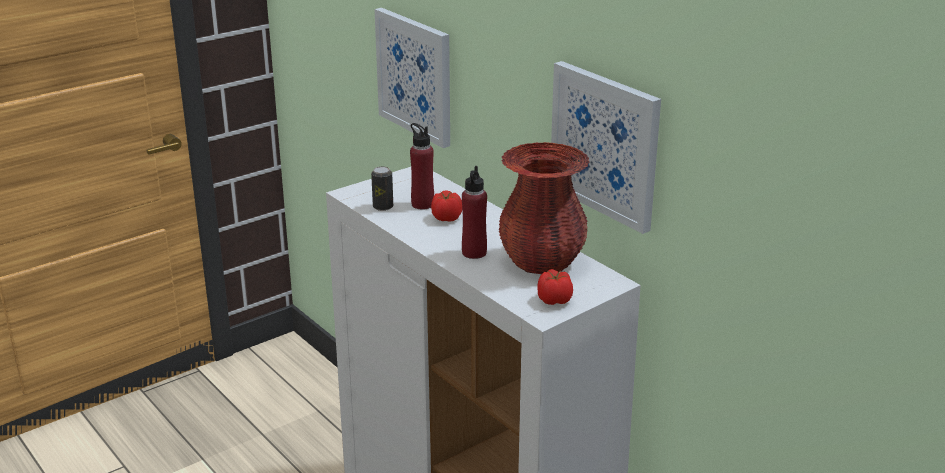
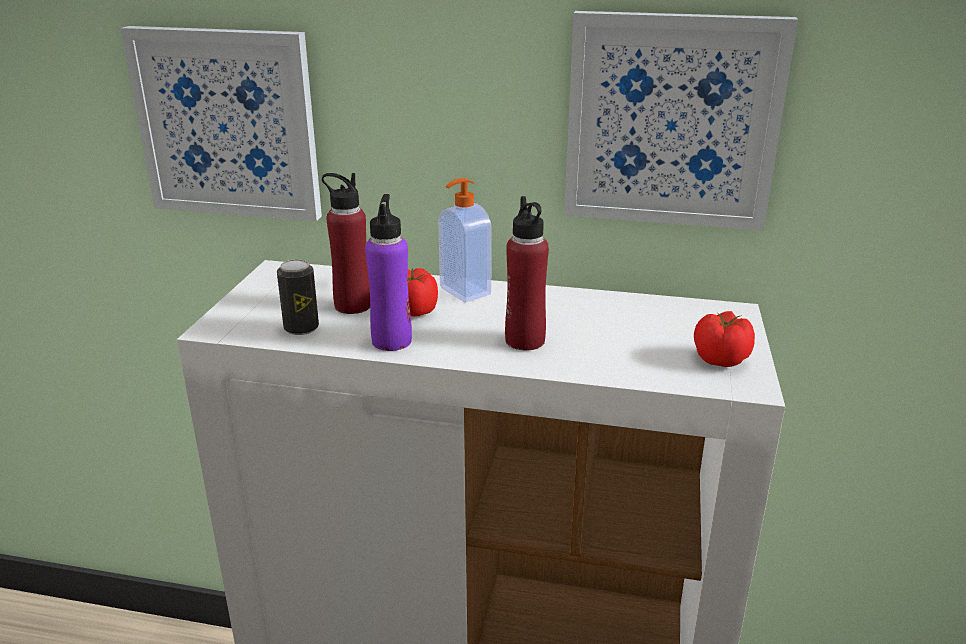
camera: 40 degrees left, 0 degrees up
(413, 228) = (392, 341): none -> purple bottle
(488, 217) = (463, 291): none -> soap dispenser
(541, 262) = (619, 320): red vase -> none

